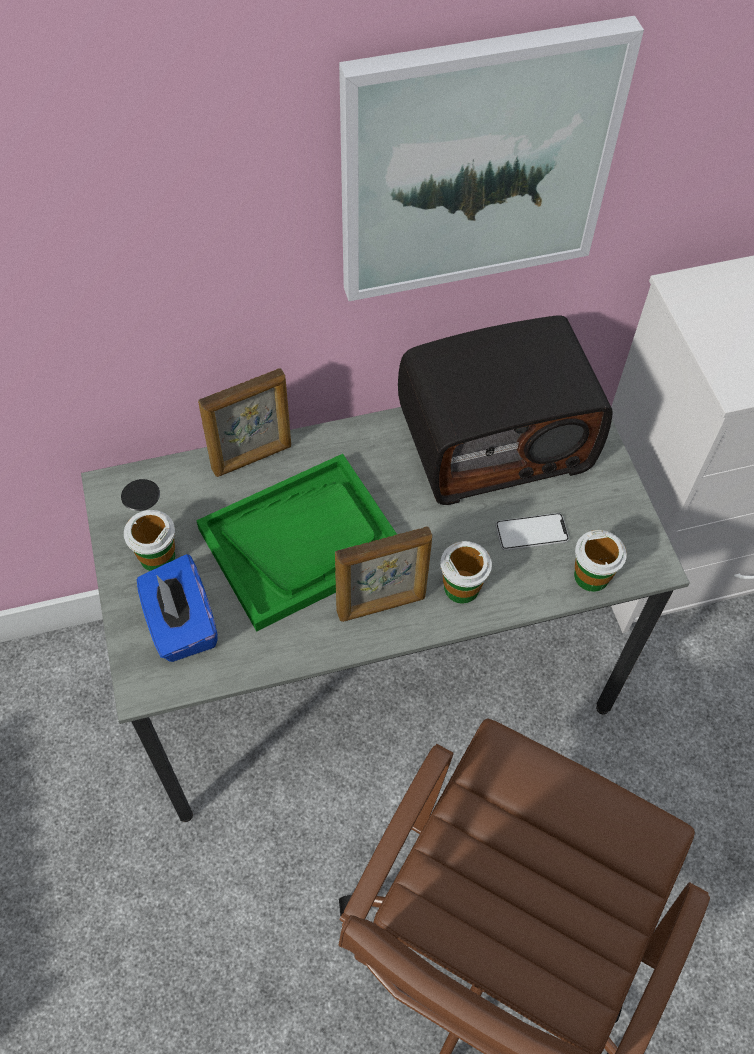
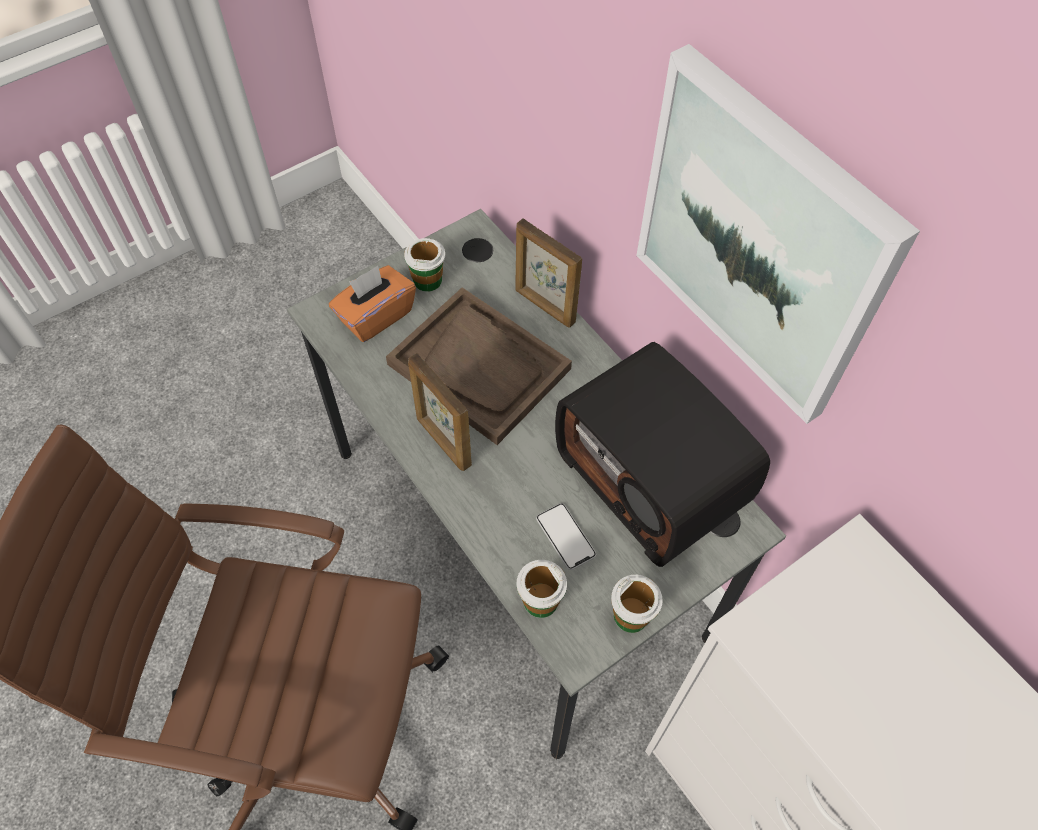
camera: 70 degrees right, 0 degrees up
(181, 624) = (375, 316): blue tissue box -> orange tissue box
(302, 542) = (479, 367): green tray -> brown tray
(462, 587) = (484, 496): cup -> cup (631, 615)

